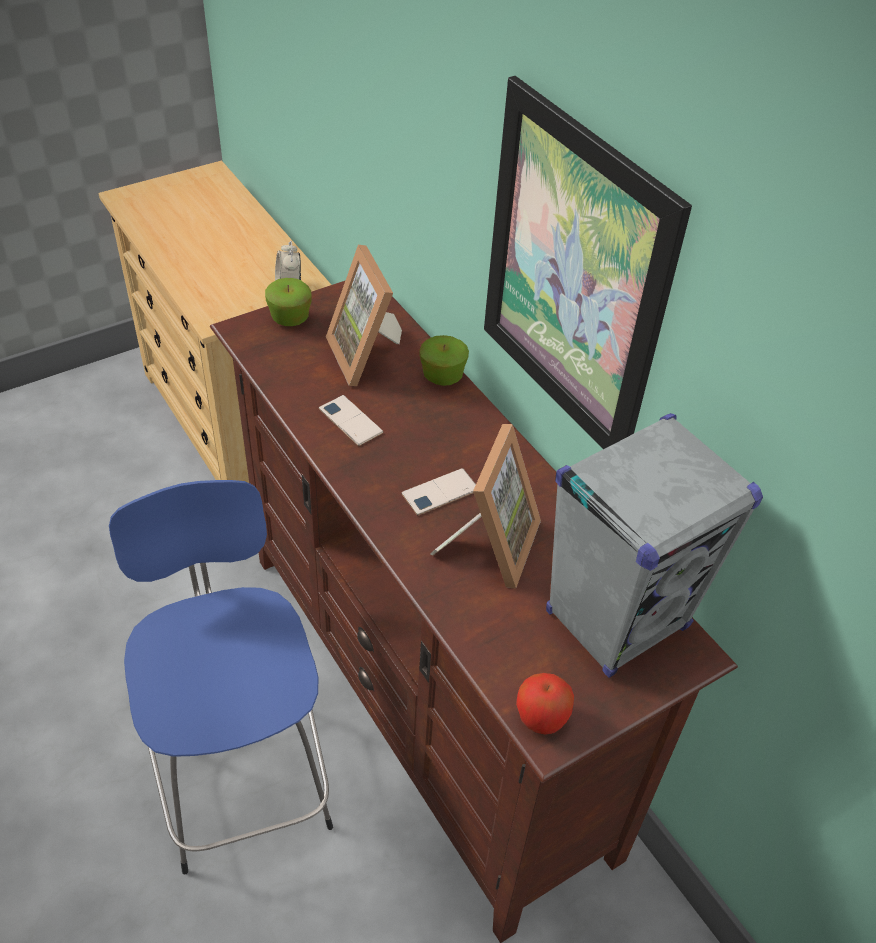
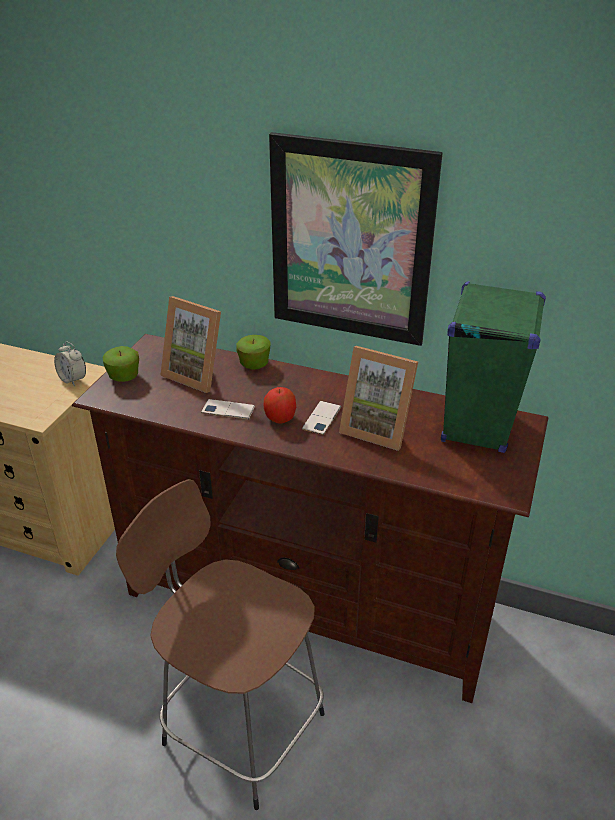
camera: 35 degrees left, 10 degrees down
(242, 776) = (239, 725): blue stool -> brown stool
(490, 545) = (378, 428): picture frame -> picture frame turned 135 degrees clockwise
(541, 718) = (496, 488): apple -> apple (280, 418)
(617, 619) = (477, 427): grey speaker -> green speaker

